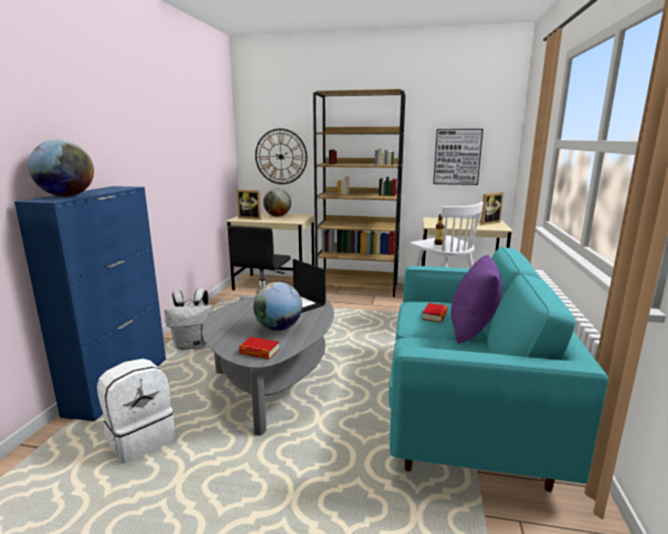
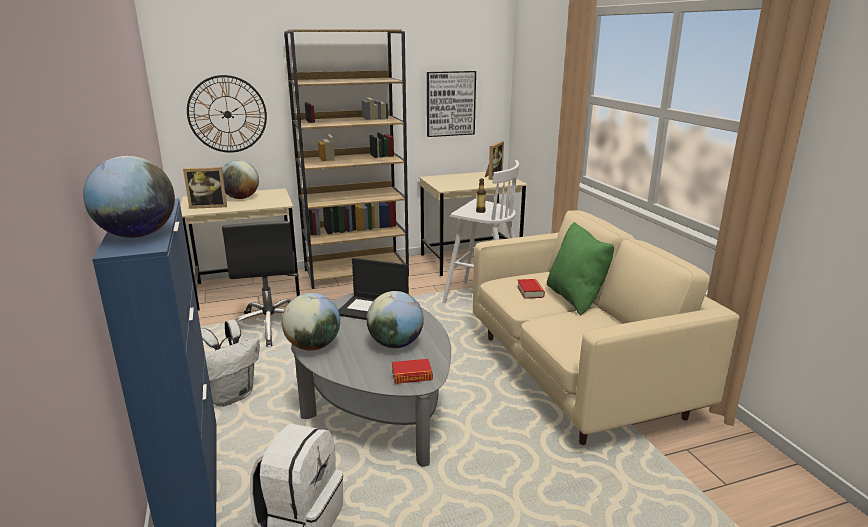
camera: 30 degrees left, 5 degrees up
(224, 316) = (313, 346): none -> globe
(464, 408) = (576, 374): turquoise sofa -> beige sofa
(472, 330) = (575, 298): purple pillow -> green pillow

